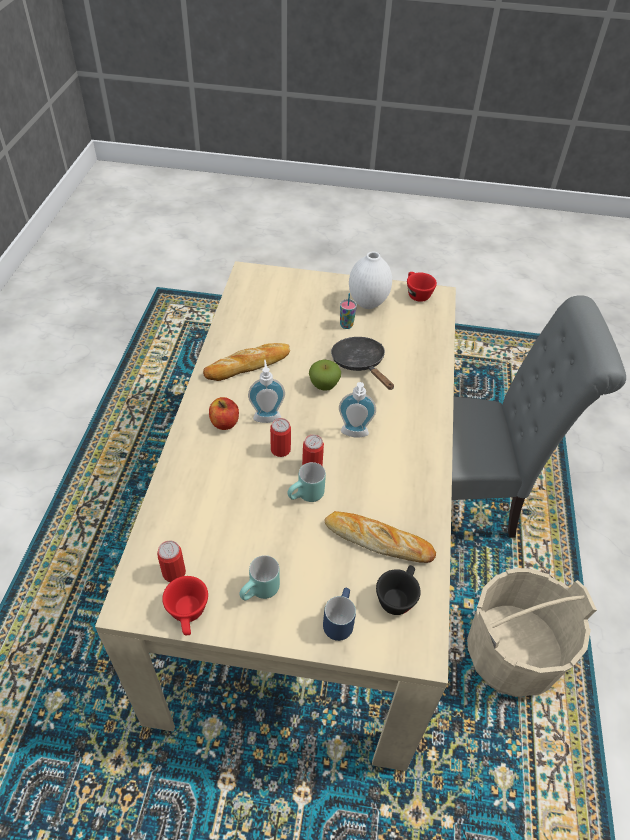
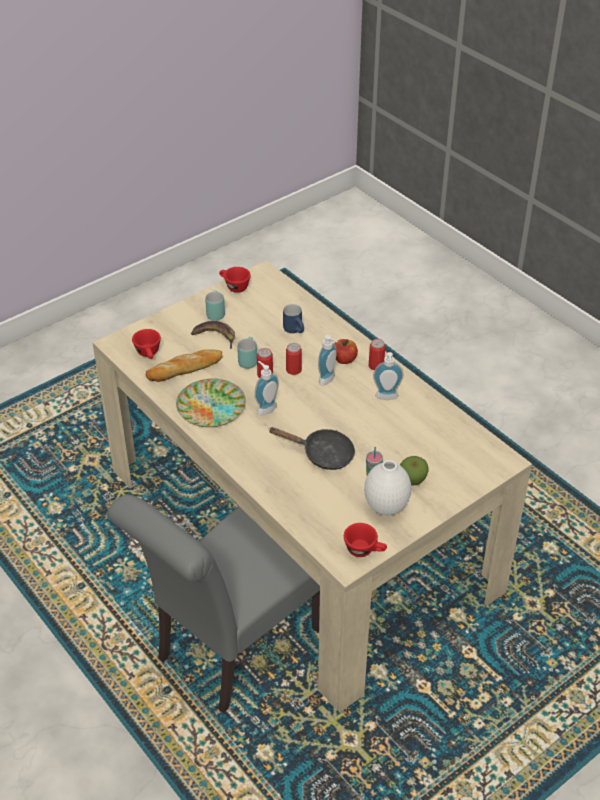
camera: 135 degrees right, 5 degrees down
(174, 572) = (263, 293): can -> can (376, 366)
(248, 365) = (386, 398): bread -> soap dispenser
(300, 556) = (215, 336): none -> banana
(324, 386) = (323, 422): apple -> apple (412, 480)
(337, 620) = (167, 328): blue mug -> blue mug (296, 330)
(397, 596) = (149, 354): black cup -> red cup
(400, 474) = (211, 407): none -> plate
(511, 655) = (97, 573): beige bucket -> none

